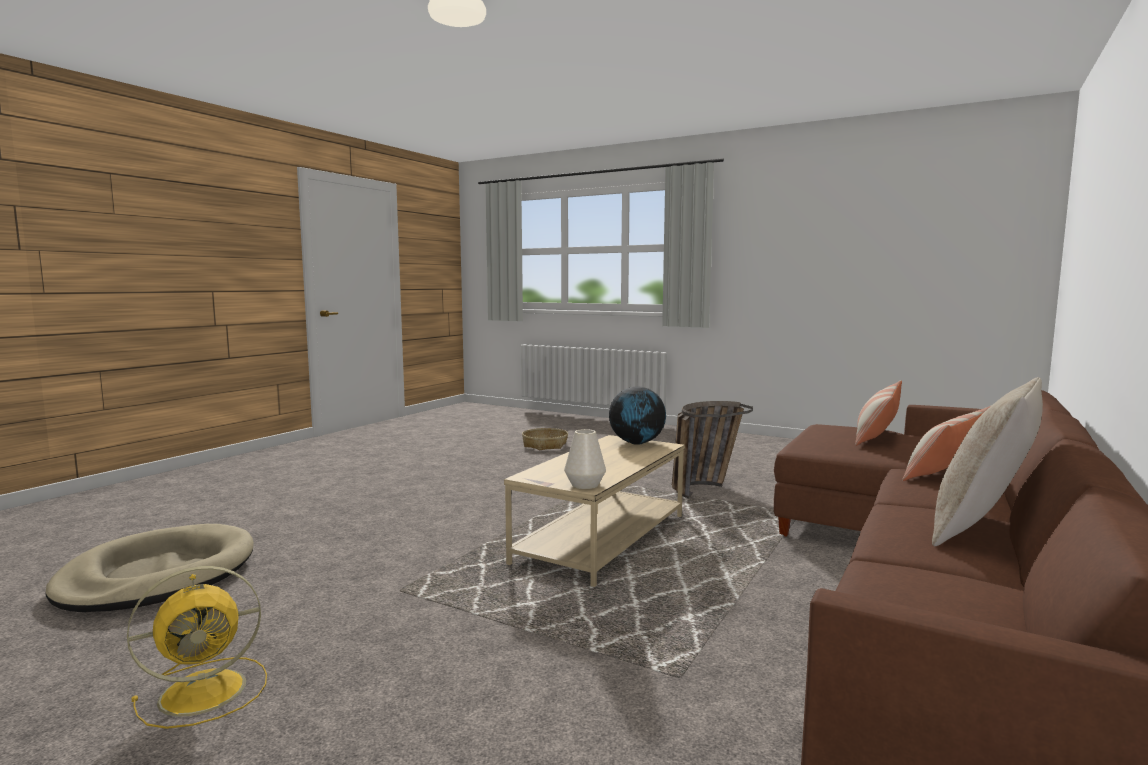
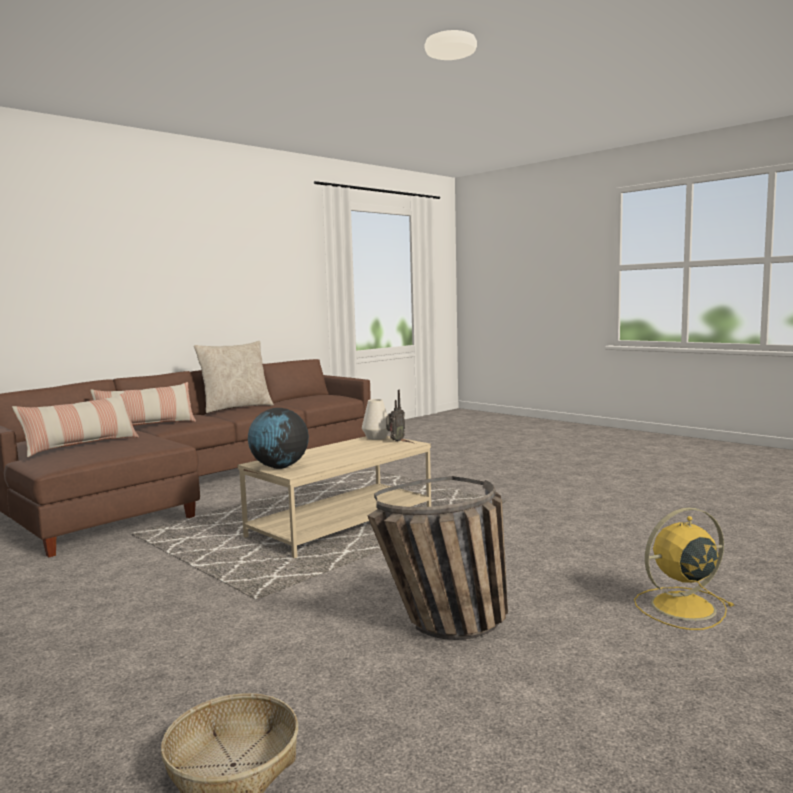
camera: 165 degrees left, 0 degrees up
(158, 575) = (705, 520): beige dog bed -> none
(207, 691) = (578, 475): yellow fan -> yellow fan (680, 607)
(553, 480) = (395, 441): none -> radio
(705, 488) = (146, 574): basket -> basket (446, 629)

